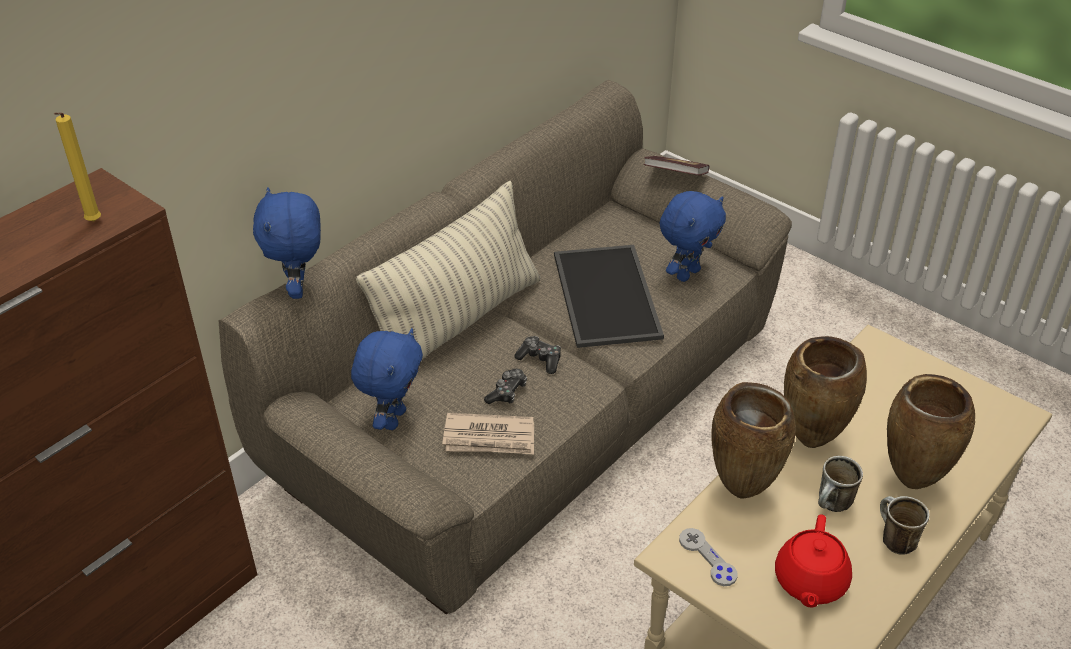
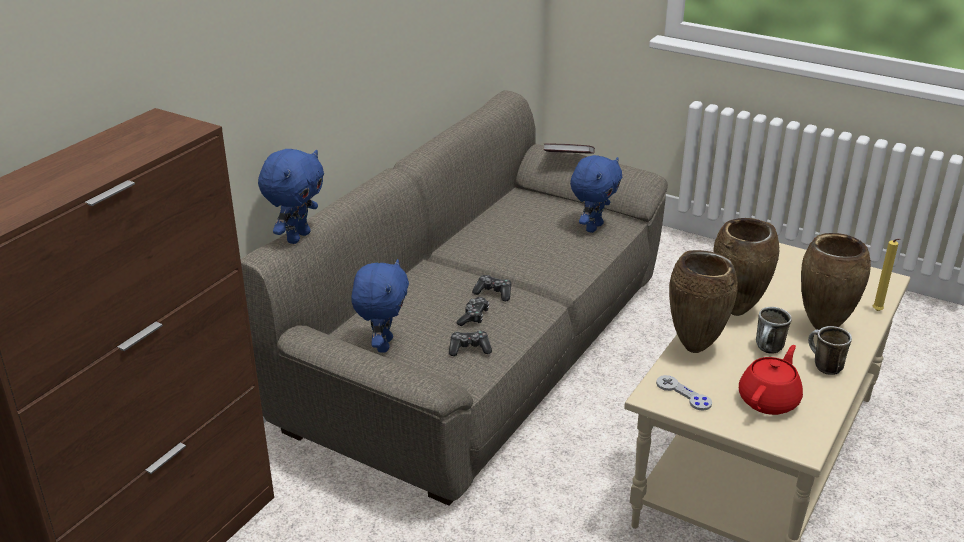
camera: 10 degrees left, 10 degrees down
(93, 223) = (164, 138): yellow candle -> yellow candle (877, 312)
(299, 289) = (297, 237): blue plush toy -> blue plush toy turned 135 degrees counterclockwise
(458, 322) = (417, 275): pillow -> none
(490, 438) = (469, 348): newspaper -> game controller
(603, 295) = (531, 246): tray -> none
(809, 582) = (769, 400): red teapot -> red teapot turned 150 degrees counterclockwise

